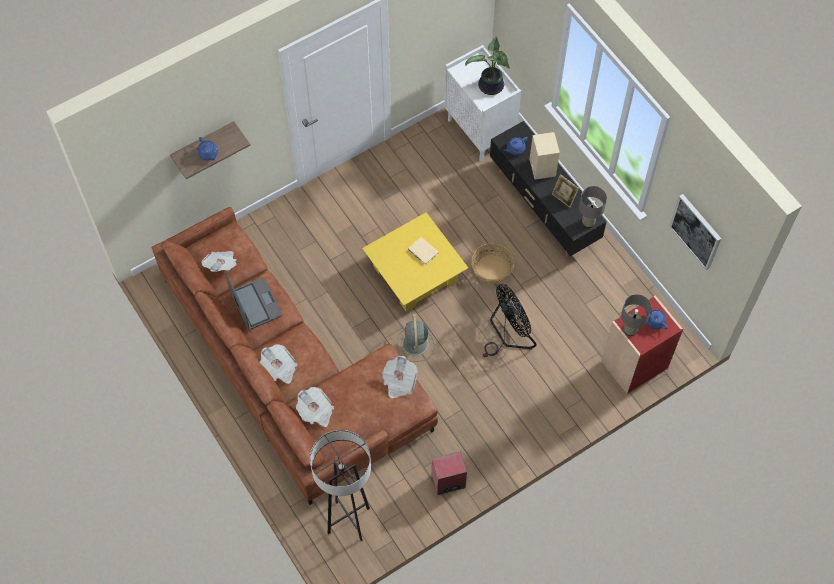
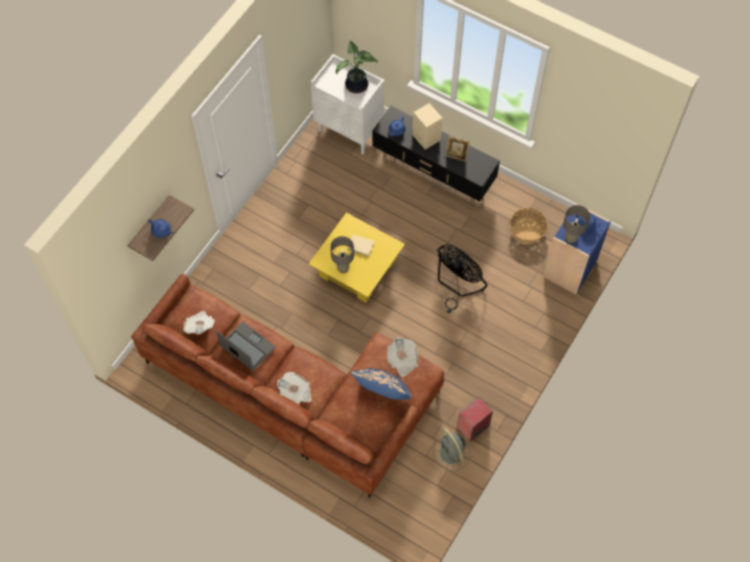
camera: 25 degrees left, 0 degrees up
(316, 411) = (346, 415): newspaper -> none
(348, 521) = (409, 496): grey floor lamp -> none
(361, 406) = (382, 394): none -> blue pillow
(415, 345) = (387, 326): grey fan -> grey fan (451, 454)
(492, 269) = (418, 238): basket -> basket (527, 231)
(588, 222) = (485, 167): grey table lamp -> grey table lamp (343, 268)
(634, 365) = (570, 269): red bookcase -> blue bookcase
(696, 231) = (593, 136): picture -> none

